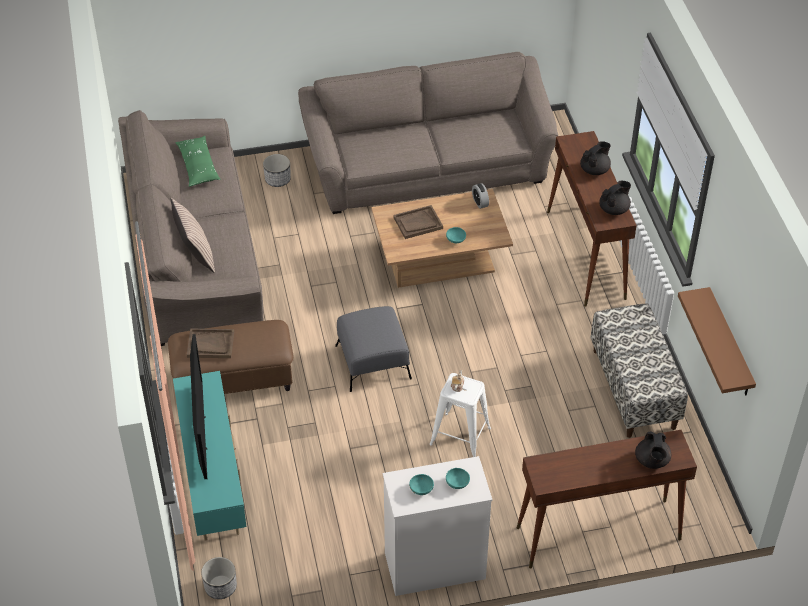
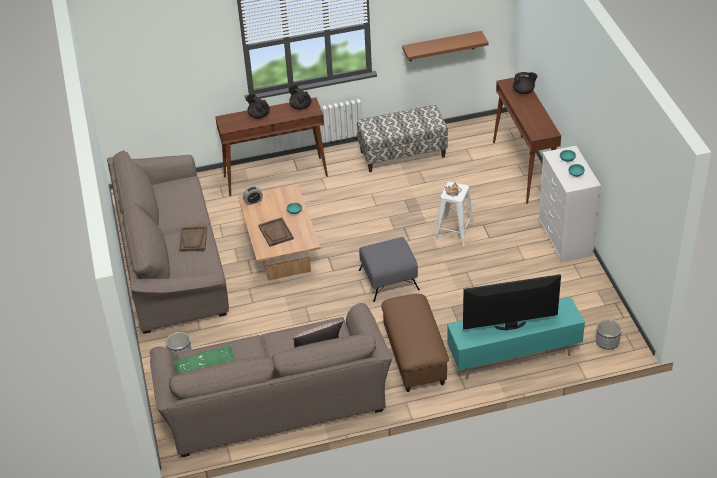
camera: 90 degrees left, 5 degrees down
(210, 344) = (418, 335): brown tray -> brown tray (193, 240)

